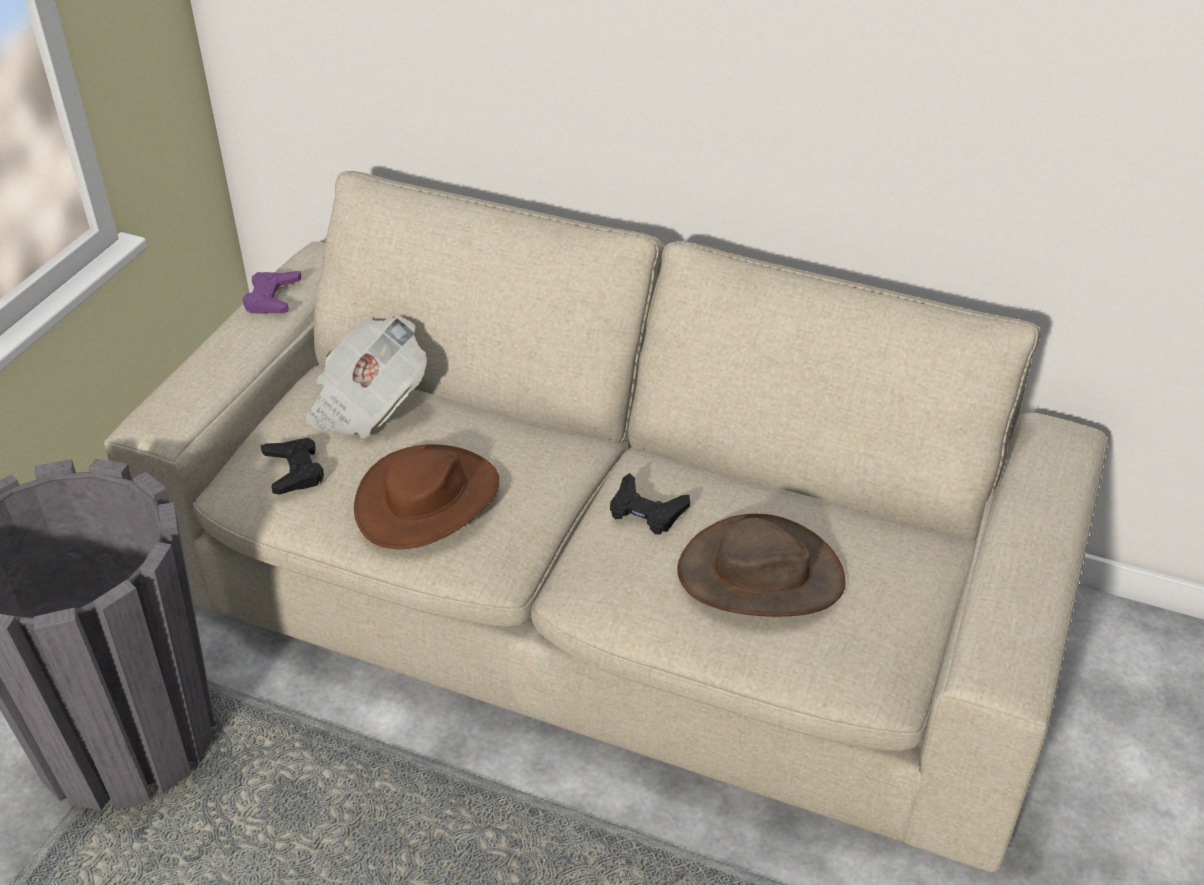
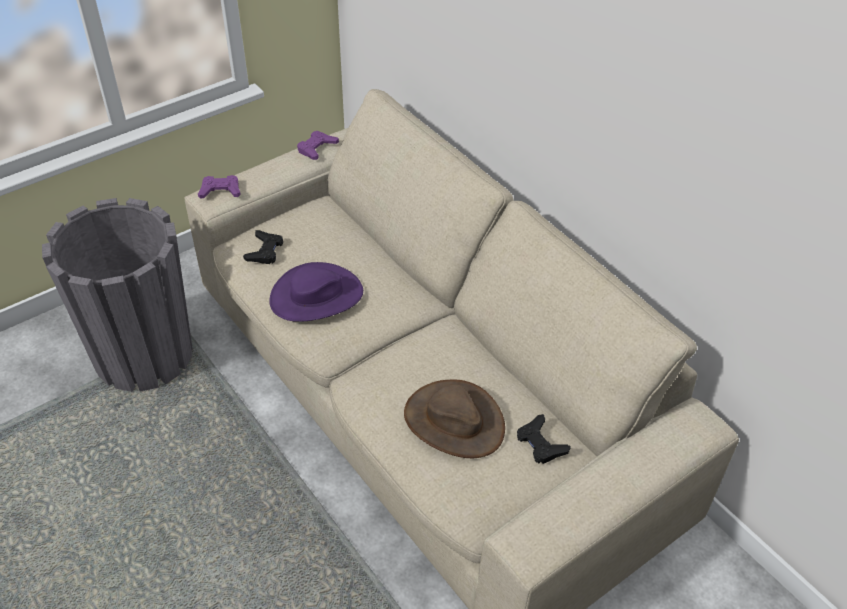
camera: 30 degrees right, 5 degrees up
(165, 408) = (220, 191): none -> purple game controller
(367, 404) = (328, 229): newspaper -> none
(428, 499) = (316, 296): brown hat -> purple hat
(646, 511) = (423, 355): black game controller -> black game controller (540, 443)

